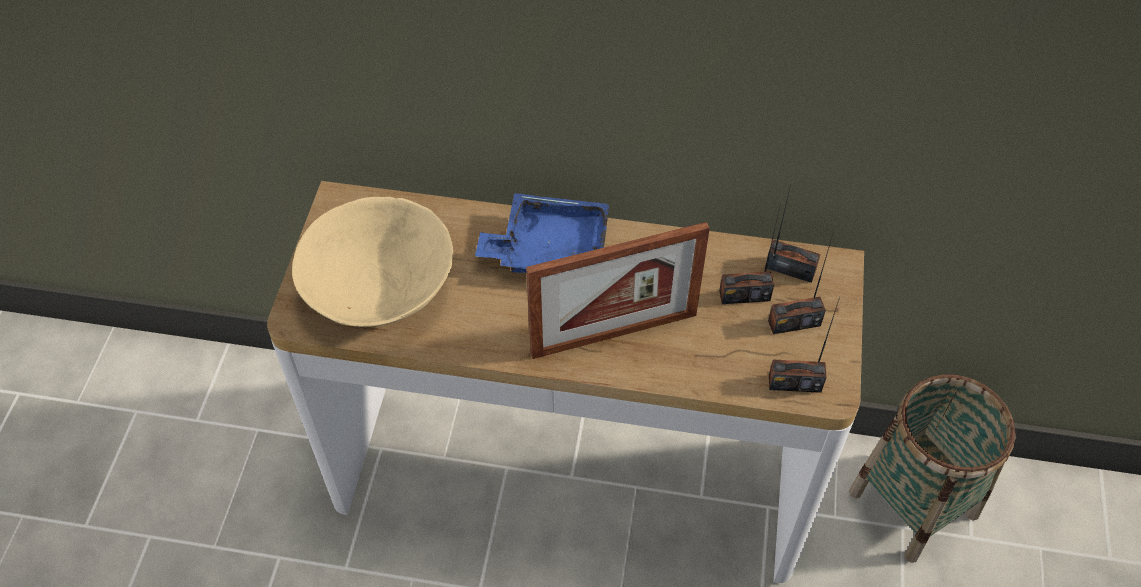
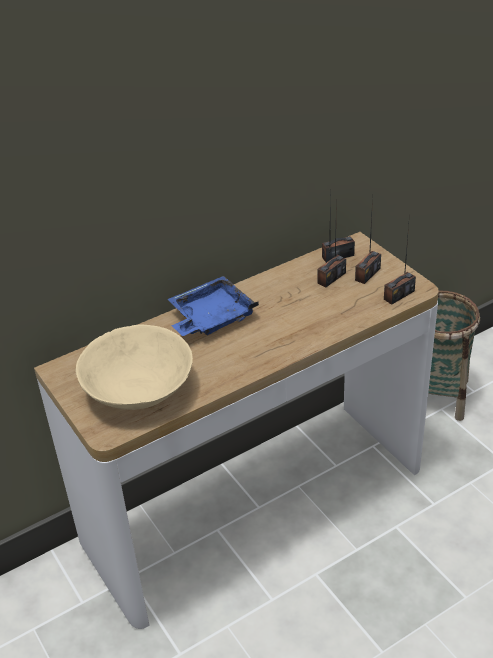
camera: 40 degrees left, 15 degrees down
(614, 334) = (291, 330): picture frame -> none

